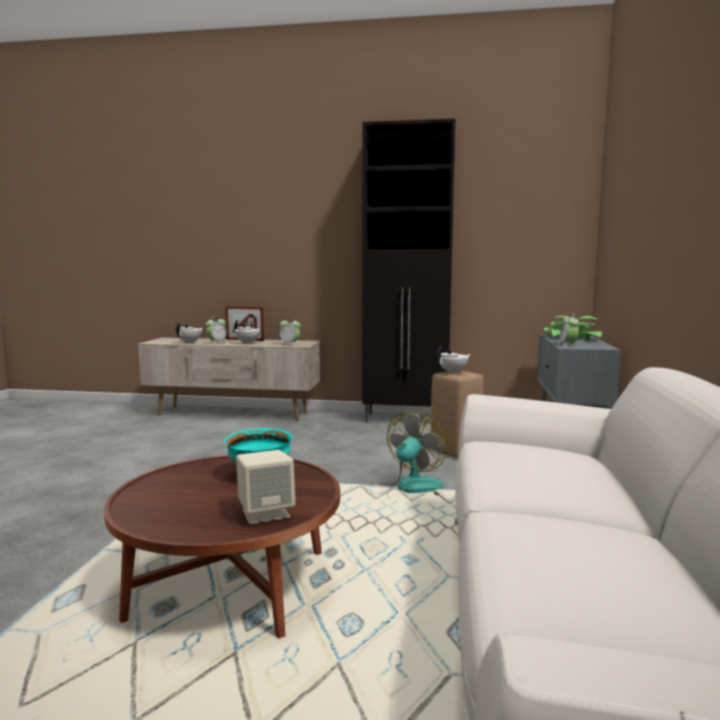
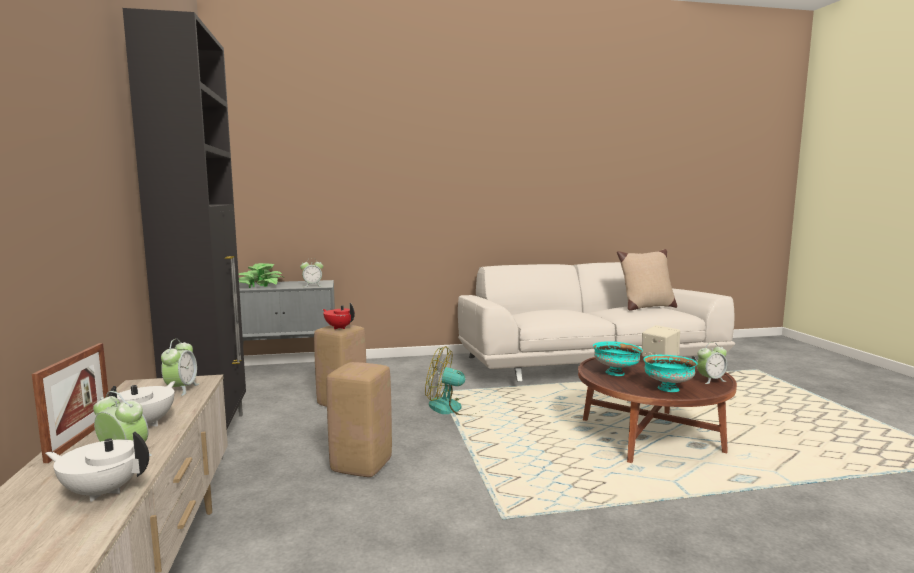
camera: 110 degrees left, 0 degrees up
(151, 514) = (710, 380): none -> alarm clock
(175, 483) = (667, 389): none -> turquoise bowl
(318, 449) = (361, 465): none -> beige stool
(453, 372) = (339, 327): white teapot -> red teapot
(579, 561) = (646, 307): none -> beige pillow

